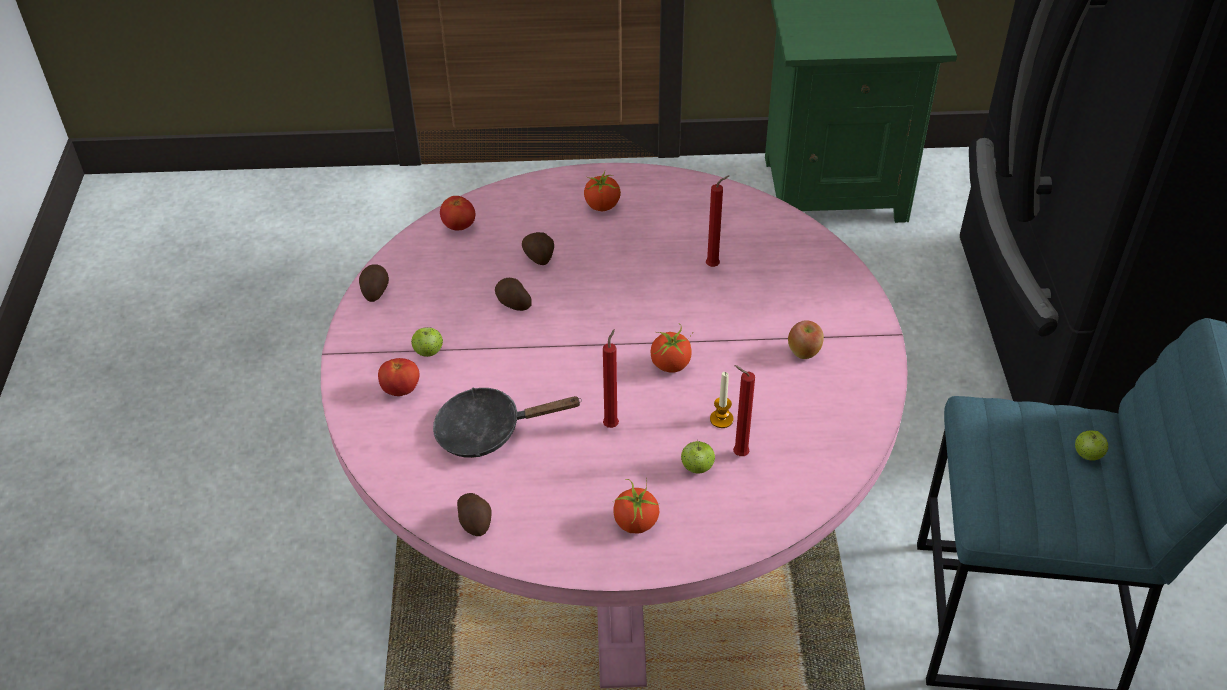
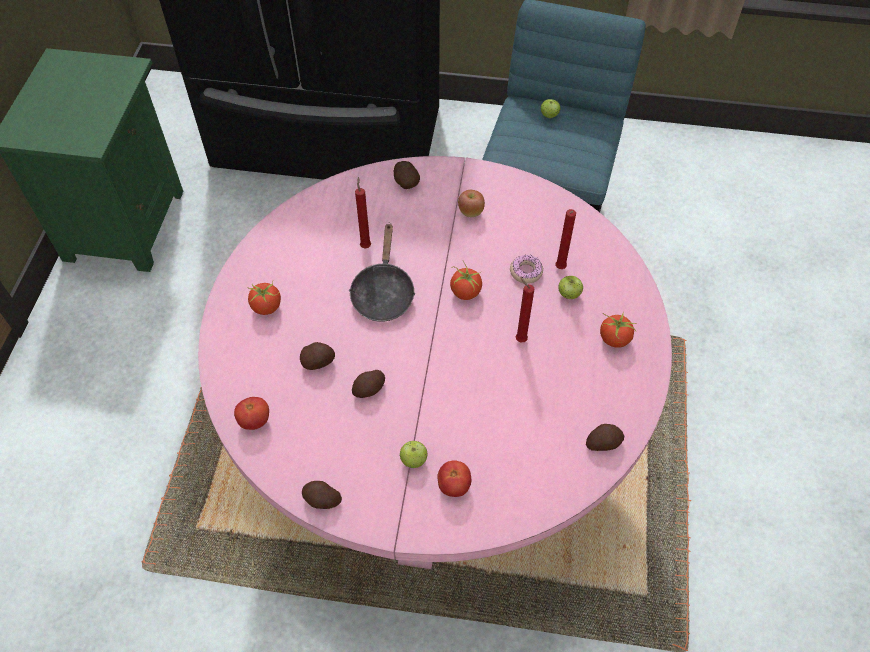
camera: 80 degrees left, 10 degrees up
(488, 431) = (512, 423): black frying pan -> black frying pan (383, 292)
(721, 419) = (526, 272): candle -> donut
(831, 284) = (405, 182): none -> potato

